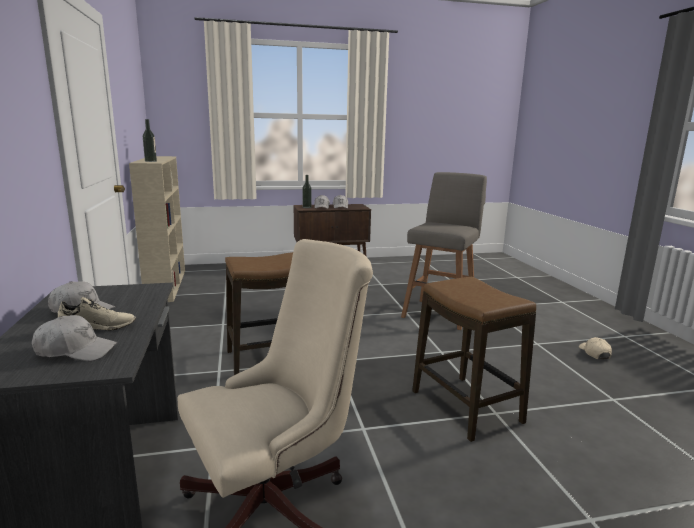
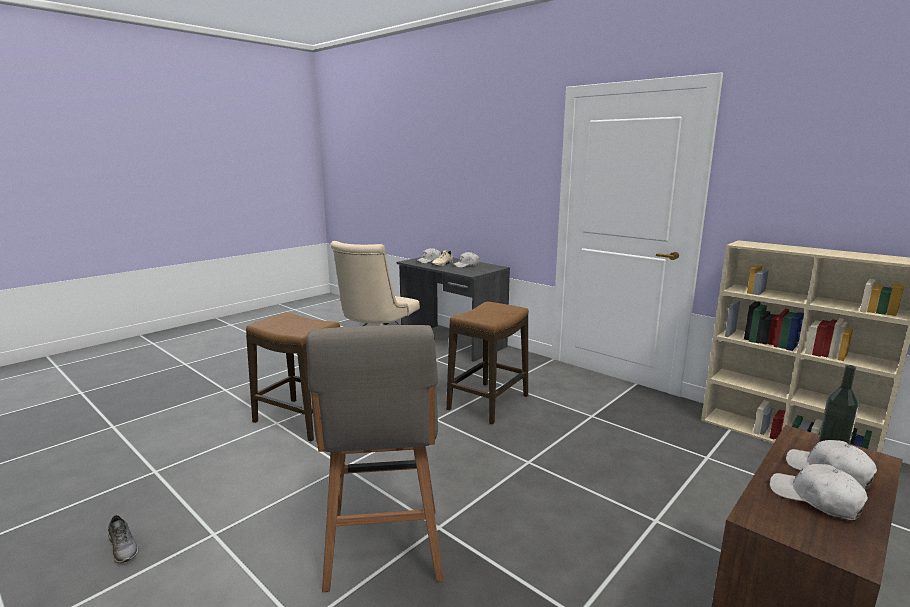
camera: 145 degrees right, 0 degrees up
(150, 161) = (763, 245): bottle -> none
(594, 353) = (124, 548): beige cap -> grey shoe

